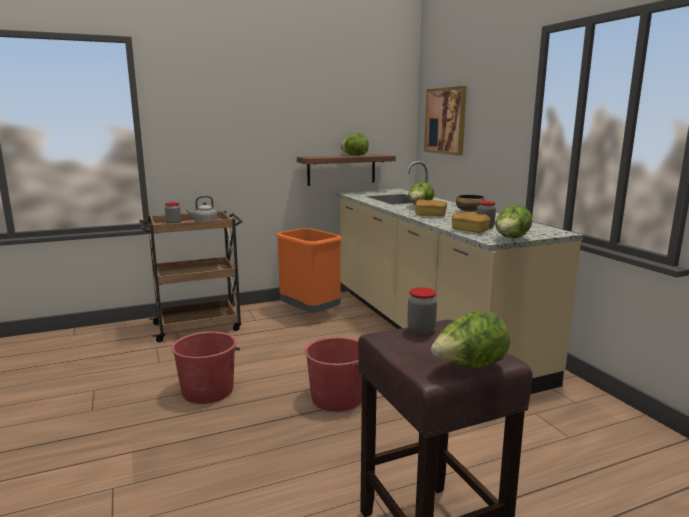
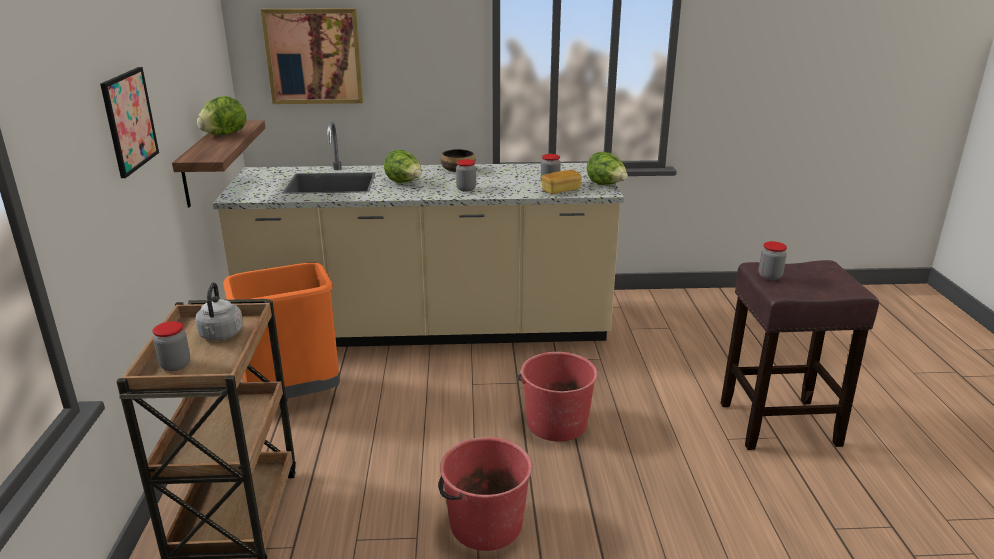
camera: 70 degrees left, 10 degrees up
(255, 123) = (129, 121): none -> picture
(430, 215) = (466, 189): bread -> jar
(469, 367) = (842, 276): lettuce -> none

